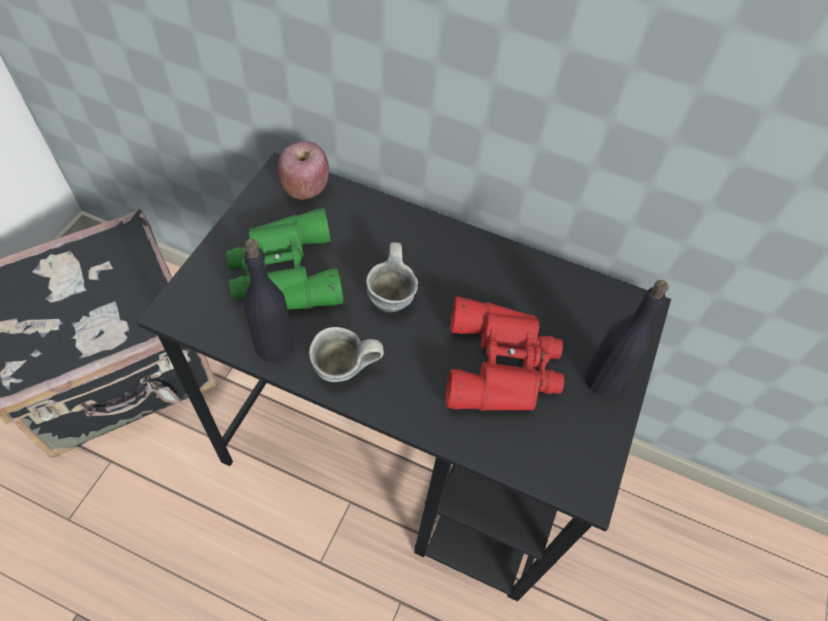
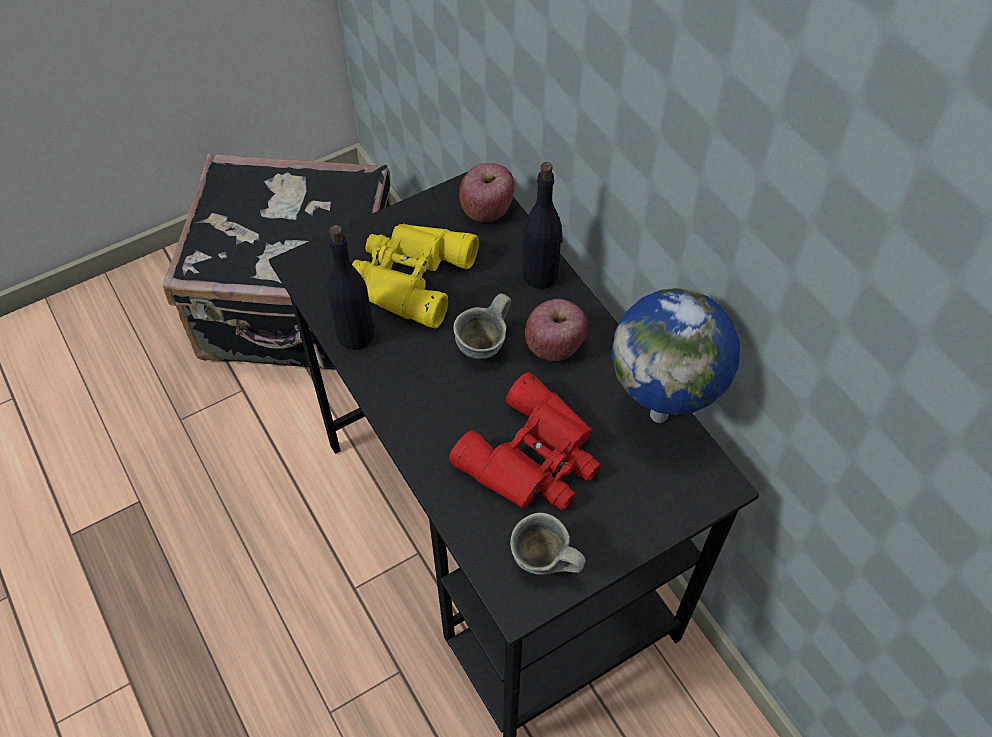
camera: 40 degrees right, 0 degrees up
(283, 273) = (409, 278): green binoculars -> yellow binoculars
(344, 372) = (394, 387): grey mug -> grey mug (542, 564)
(445, 268) = (554, 346): none -> apple
(562, 277) = (661, 414): none -> globe
(603, 379) = (618, 524): black bottle -> black bottle (541, 275)

